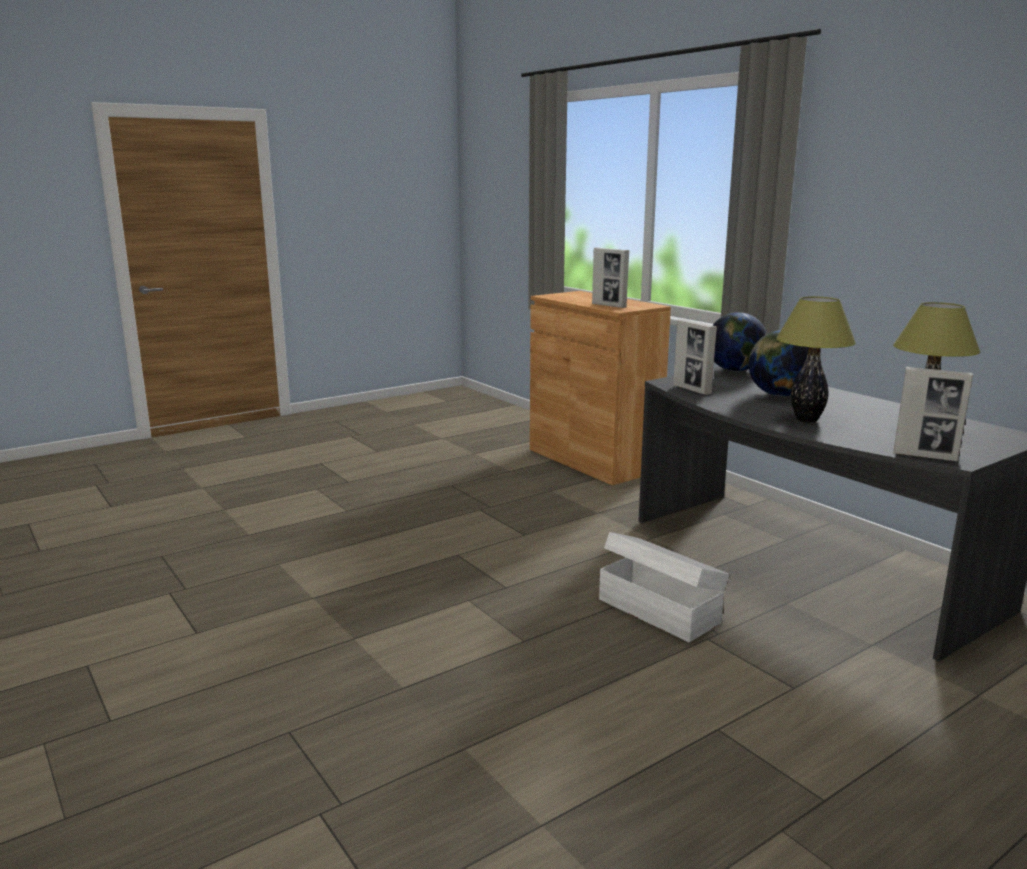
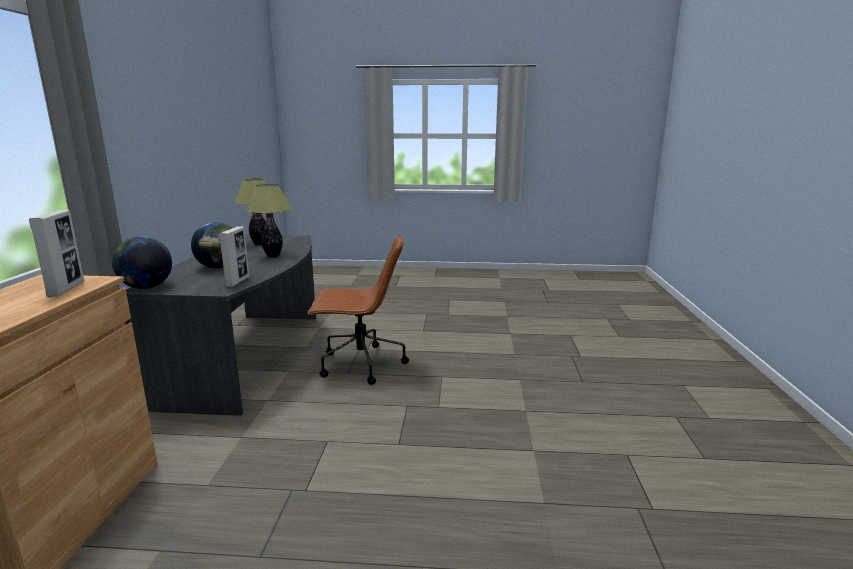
camera: 140 degrees left, 0 degrees up
(659, 610) = (360, 365): white storage box -> brown office chair
(925, 456) = (302, 239): picture frame -> none

